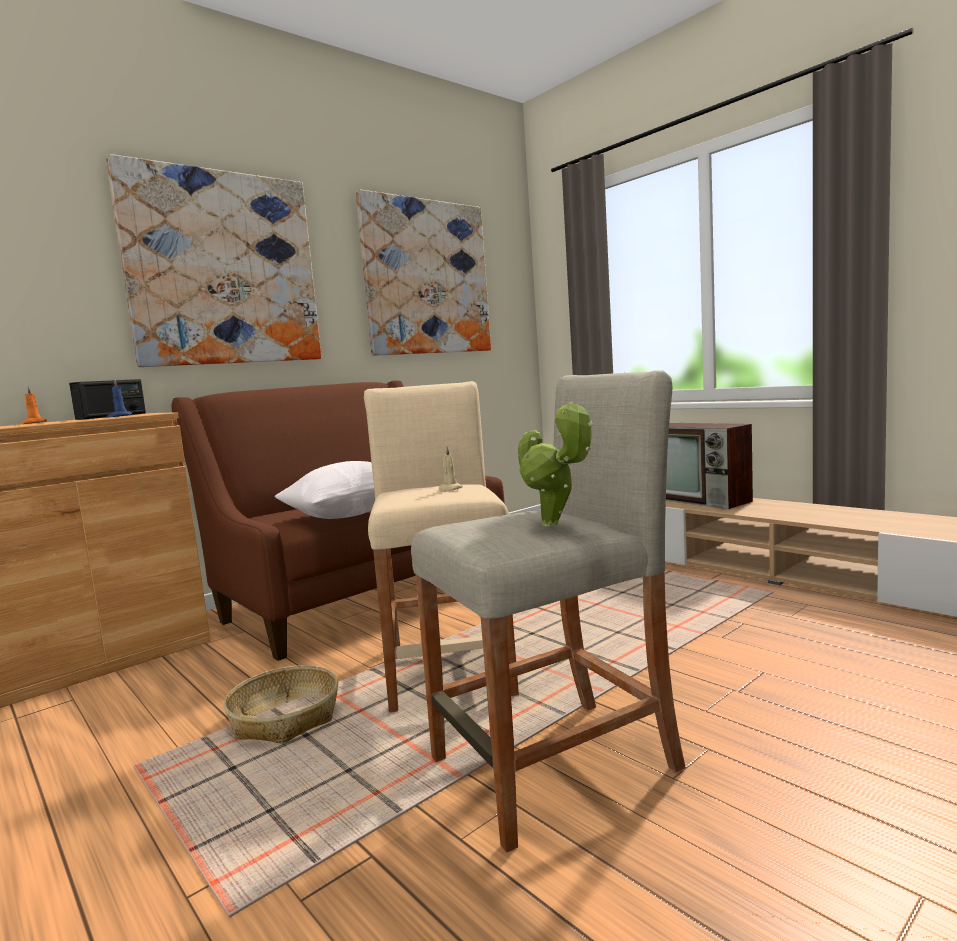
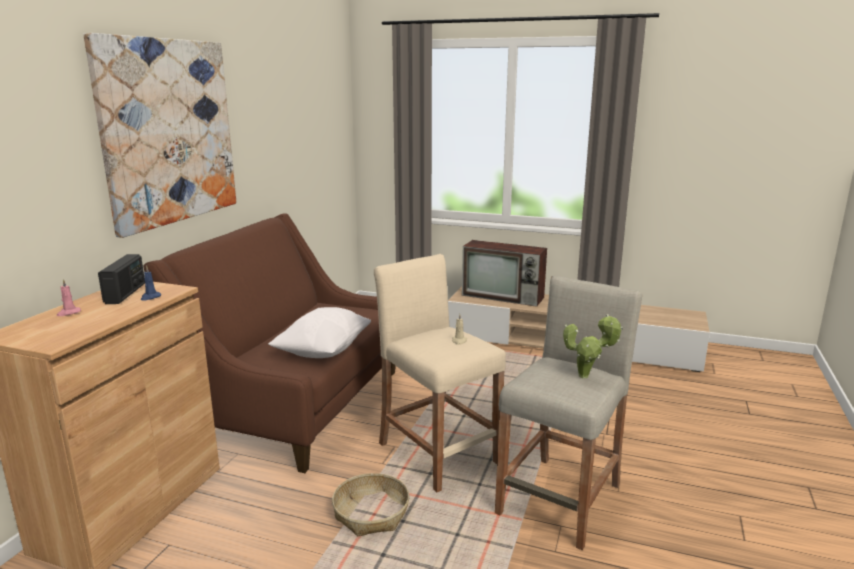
camera: 30 degrees left, 10 degrees up
(33, 423) = (68, 313): orange candle -> pink candle
(427, 278) = (294, 117): picture -> none

